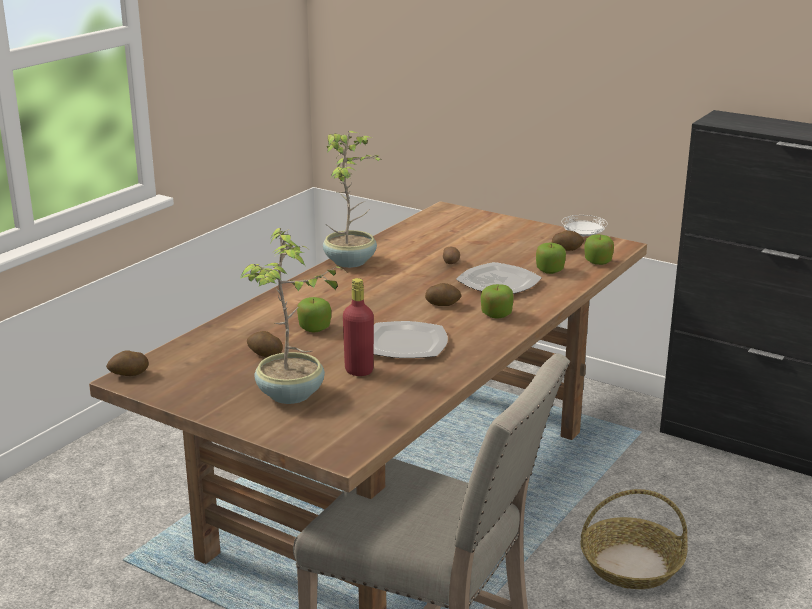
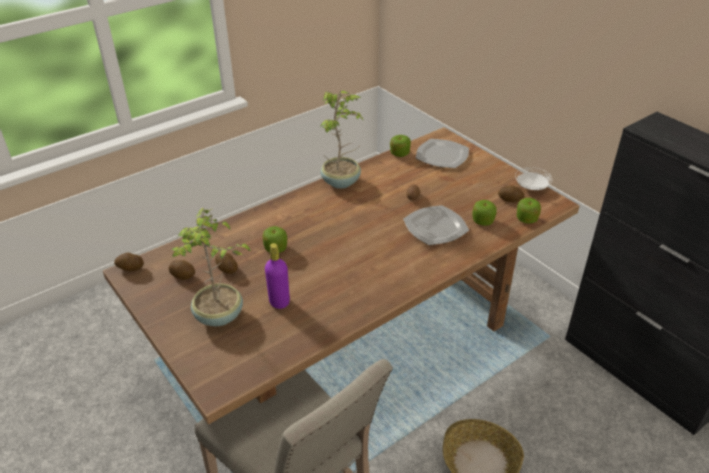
camera: 20 degrees right, 15 degrees up
(359, 370) = (279, 302): red bottle -> purple bottle
(404, 343) = (328, 280): plate -> plate (441, 155)
(443, 304) = (380, 242): potato -> potato (183, 275)
(496, 314) = (413, 263): apple -> apple (399, 153)

